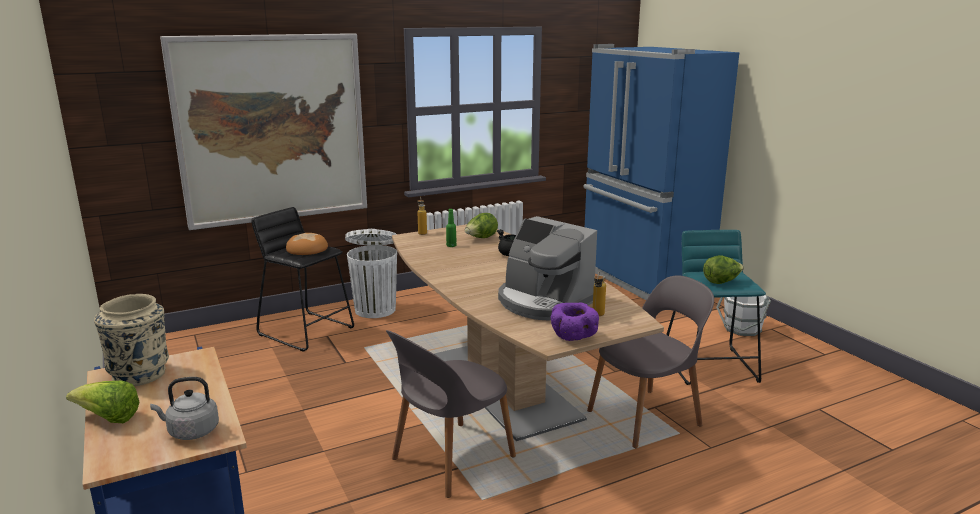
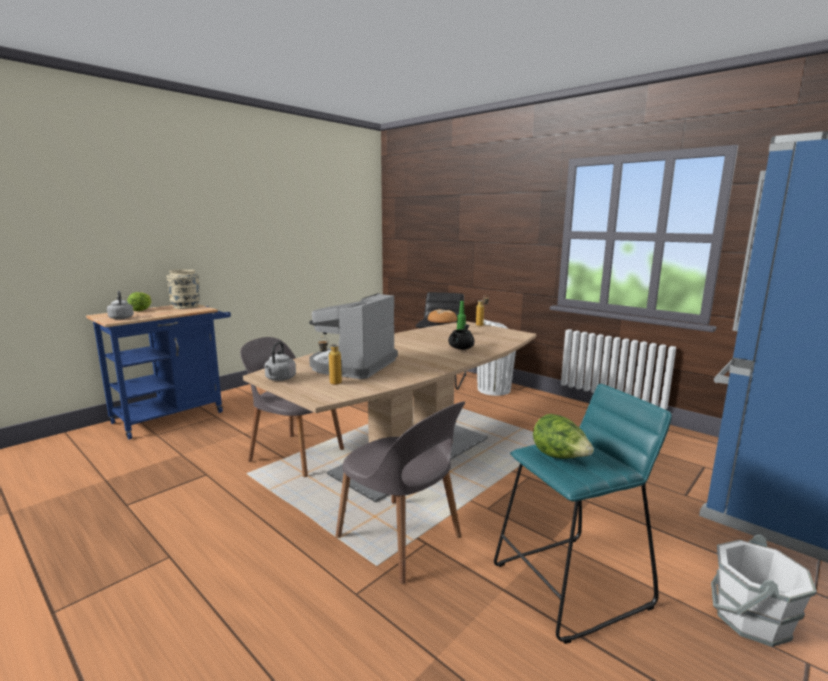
camera: 70 degrees right, 5 degrees down
(272, 129) = (467, 238): picture -> none
(481, 238) = (492, 338): lettuce -> none
(572, 337) = (280, 379): purple bowl -> grey kettle

